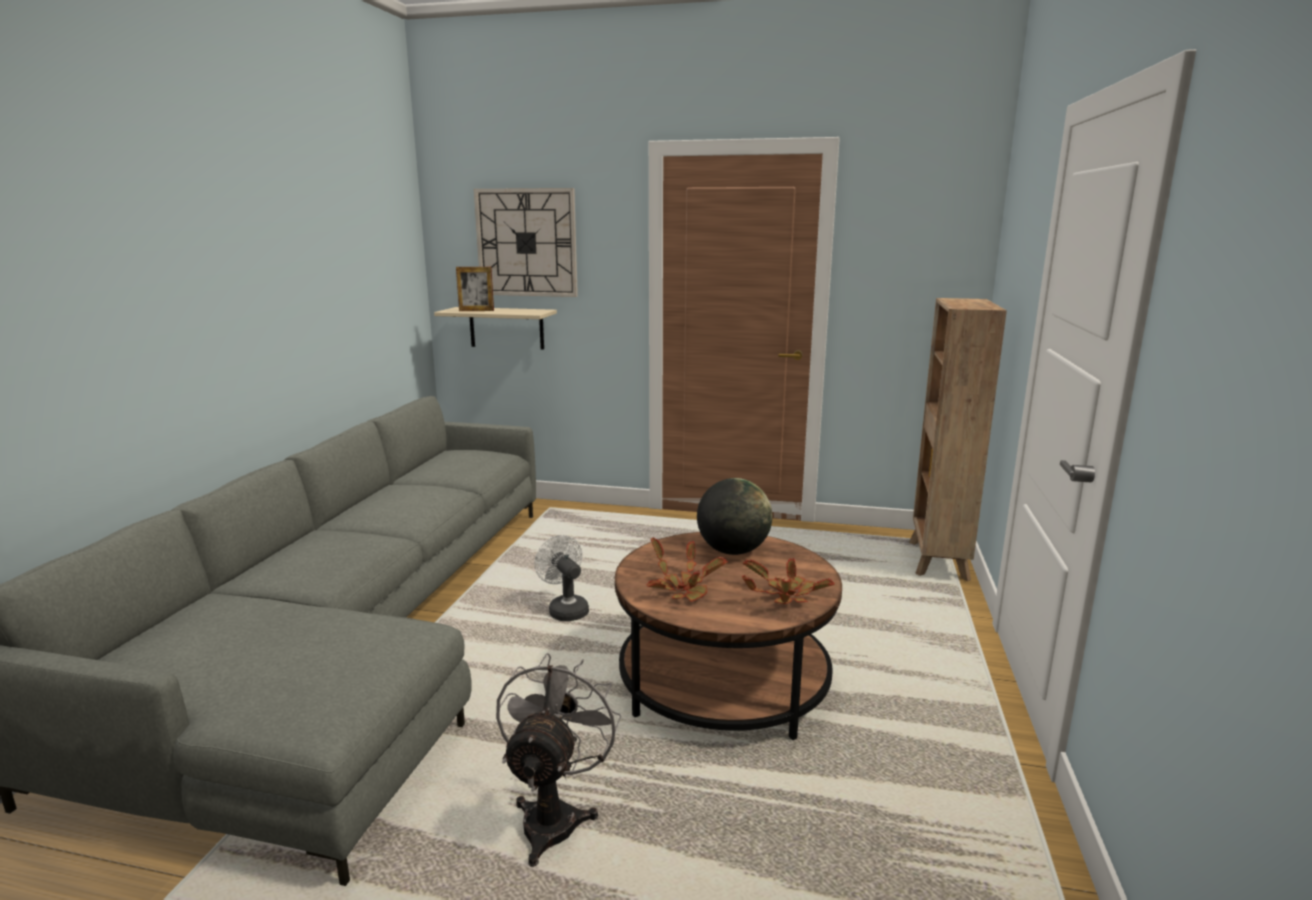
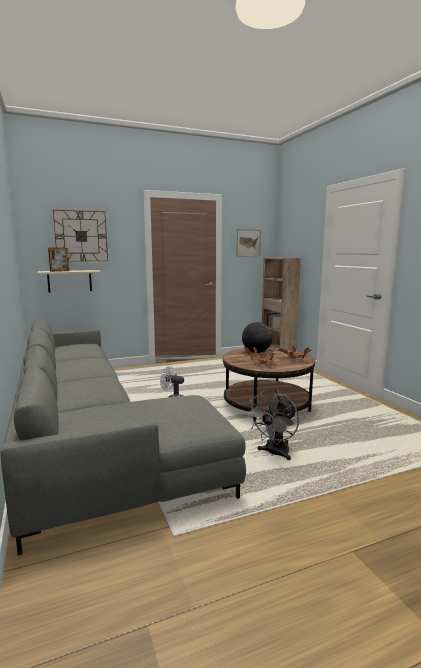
camera: 35 degrees left, 5 degrees down
(554, 816) = (274, 453): grey fan -> grey fan turned 120 degrees counterclockwise
(907, 257) = (248, 243): none -> picture

